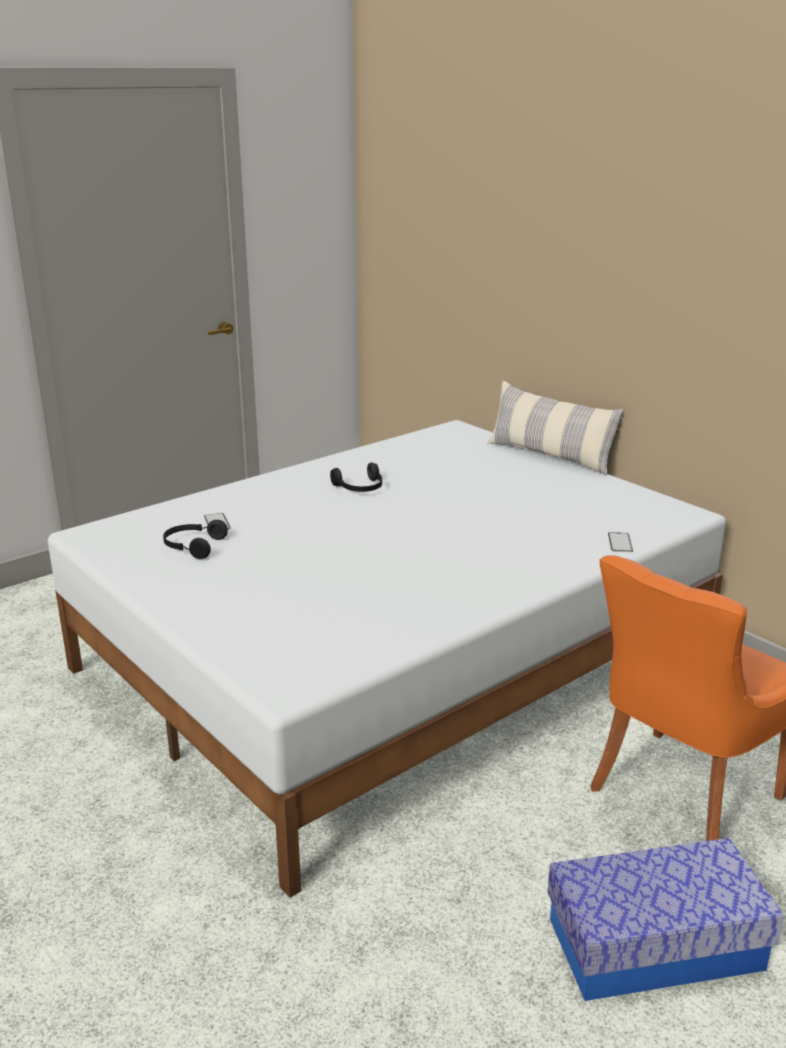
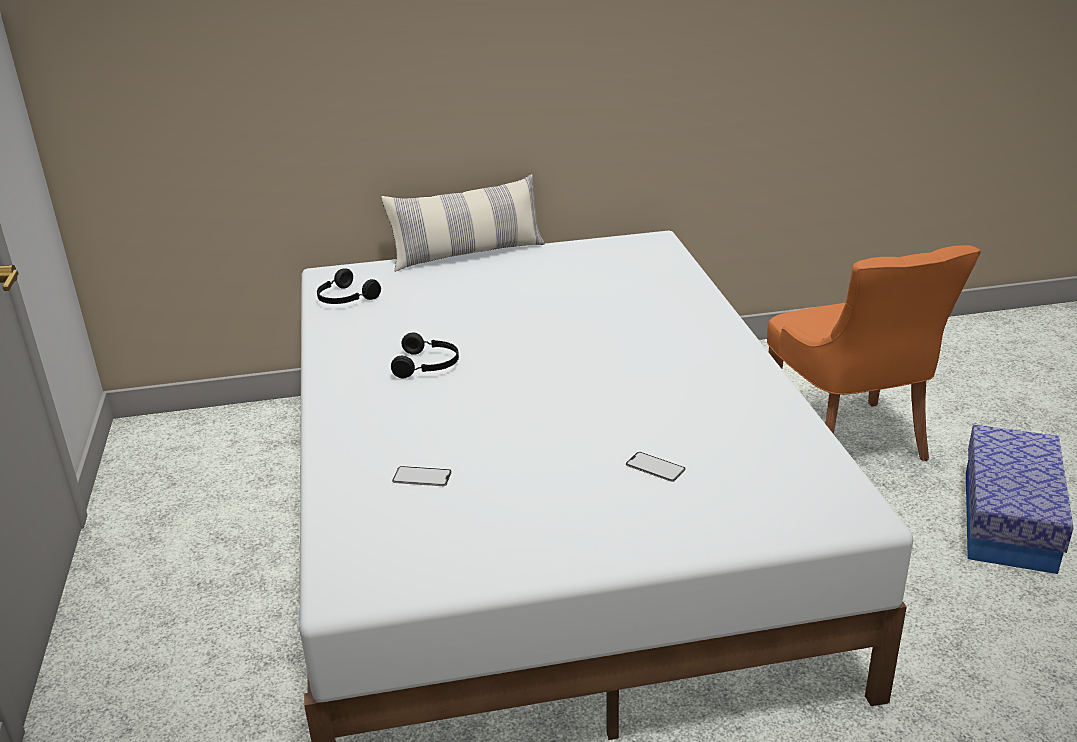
camera: 60 degrees left, 5 degrees up
(193, 546) = (475, 507): black headphones -> black headphones (345, 299)
(620, 542) = (685, 281): phone -> phone (655, 467)

